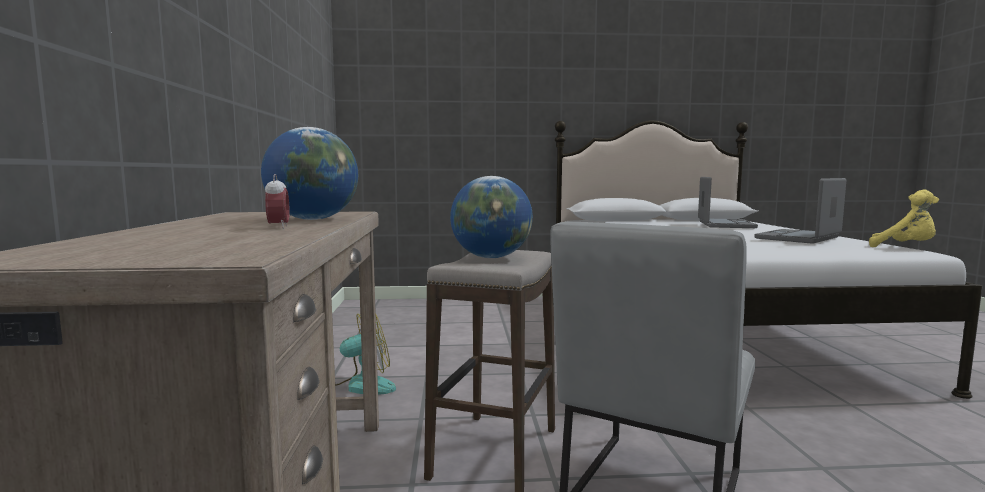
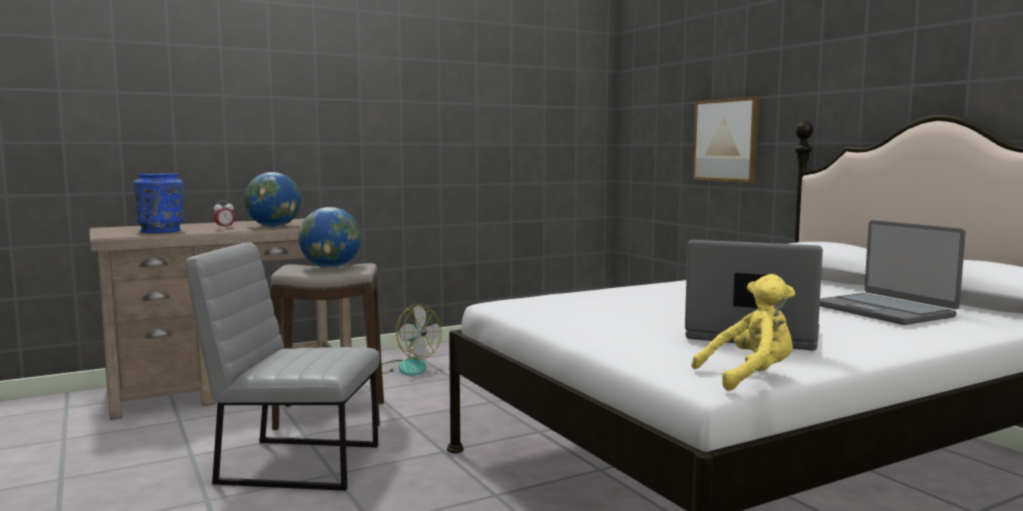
camera: 65 degrees right, 0 degrees up
(226, 241) = (161, 231): none -> blue vase
(481, 132) = (726, 140): none -> picture
(724, 225) = (884, 311): laptop -> laptop turned 75 degrees clockwise
(904, 248) = (750, 377): yellow plush toy -> yellow plush toy turned 120 degrees counterclockwise

